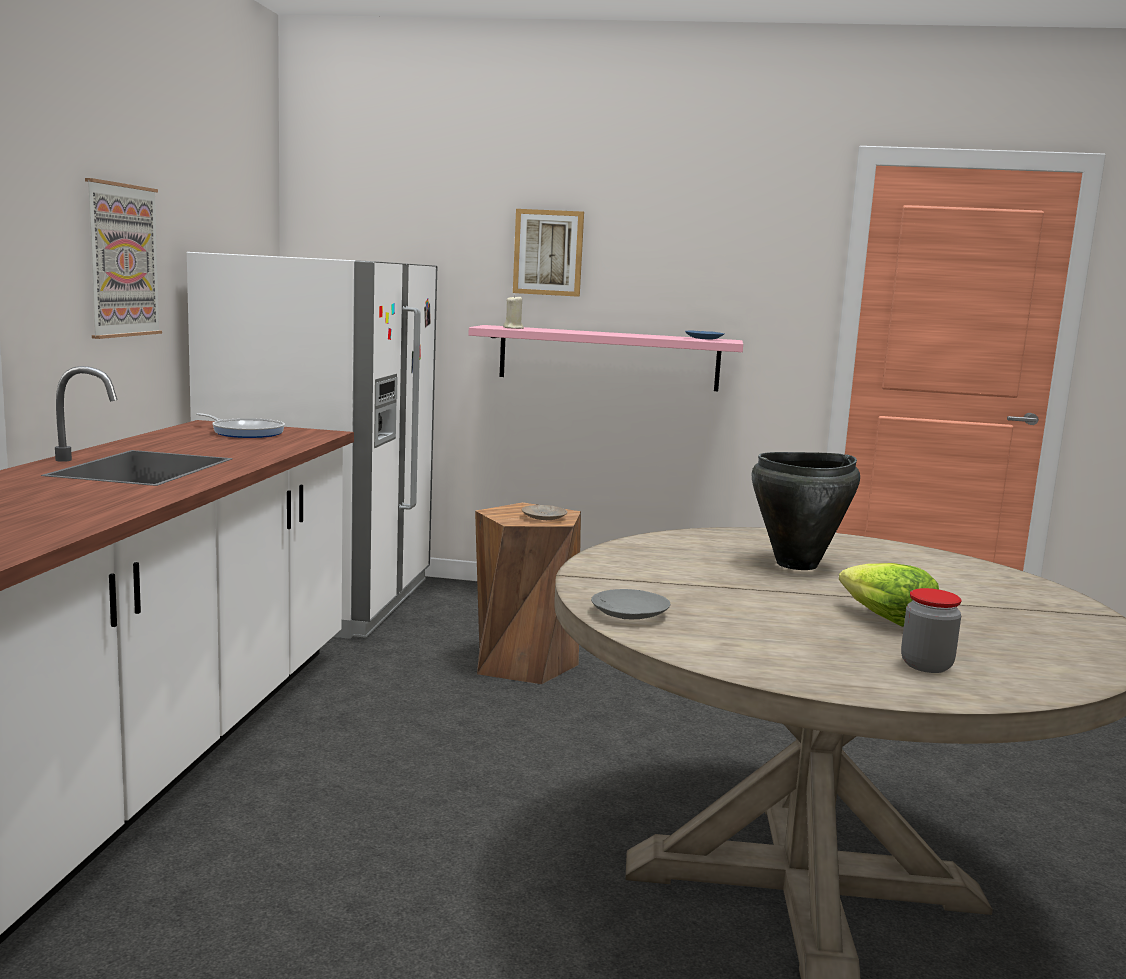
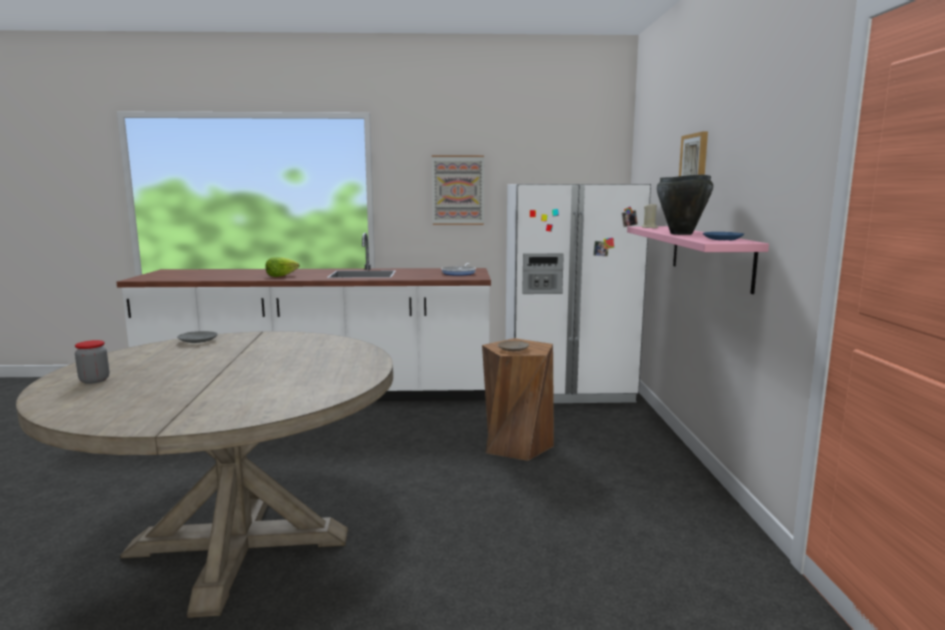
camera: 80 degrees right, 0 degrees up
(797, 564) = (290, 363): black cooking pot -> black cooking pot (681, 234)
(885, 620) = (172, 376): lettuce -> lettuce (281, 276)

